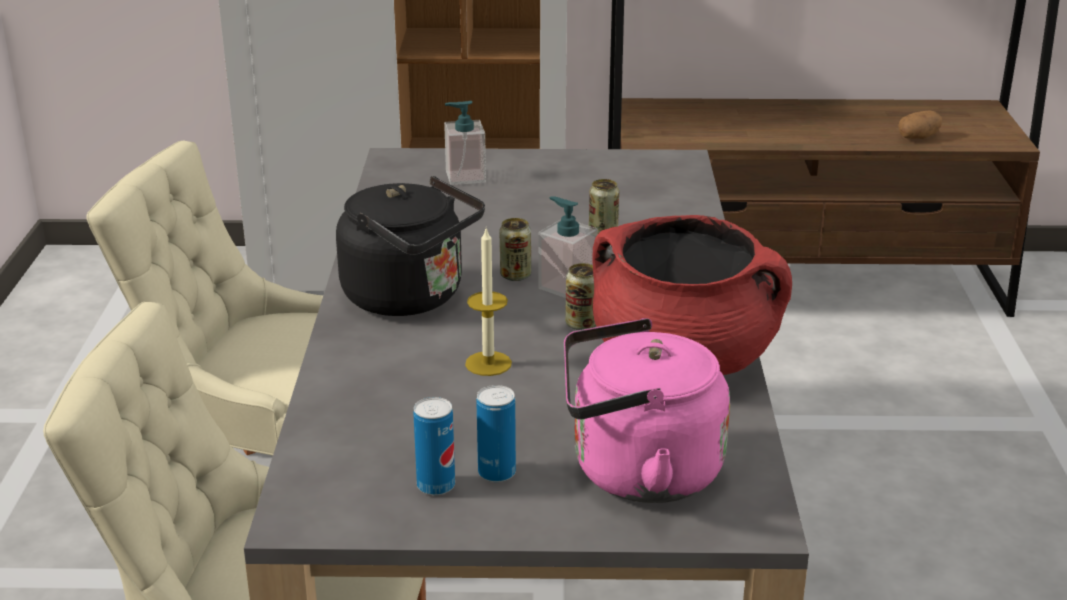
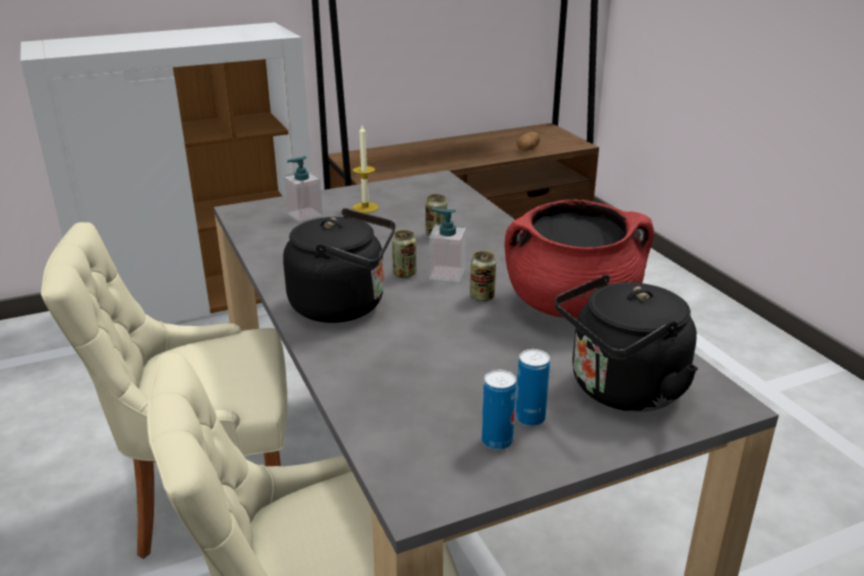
camera: 25 degrees left, 0 degrees up
(488, 363) = (445, 339): candle -> candle (365, 207)
(637, 472) = (621, 390): pink kettle -> black kettle

